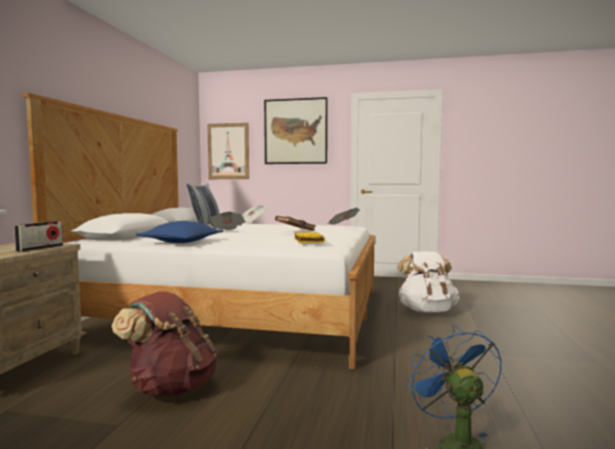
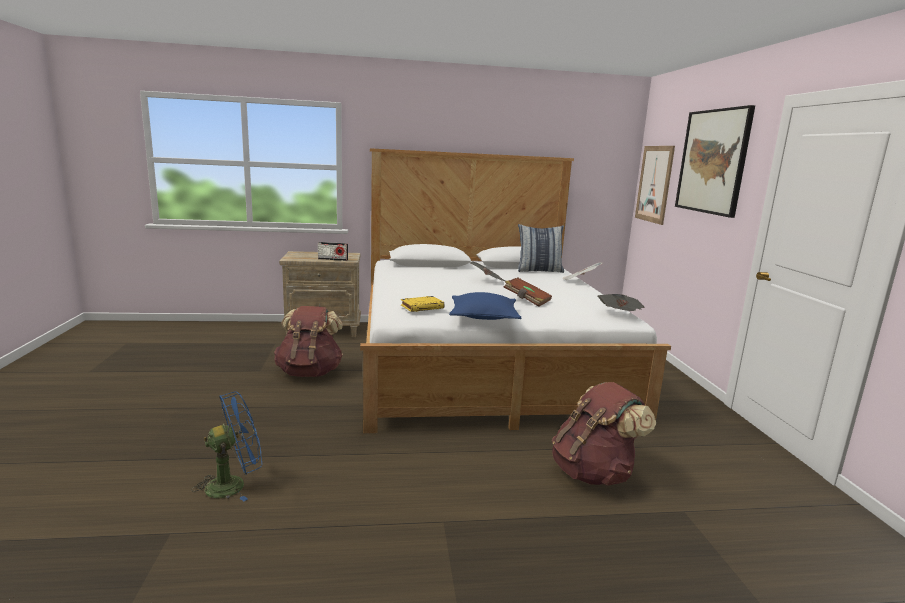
camera: 70 degrees right, 10 degrees up
(181, 242) = (403, 279): blue pillow -> blue pillow (483, 316)
(427, 311) = (594, 473): white backpack -> brown backpack

